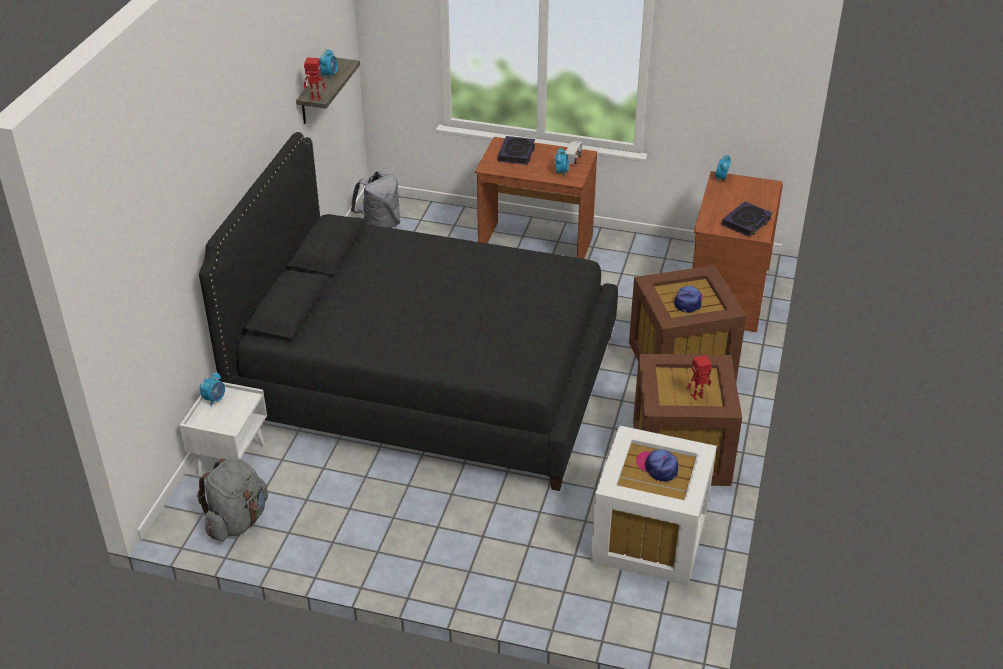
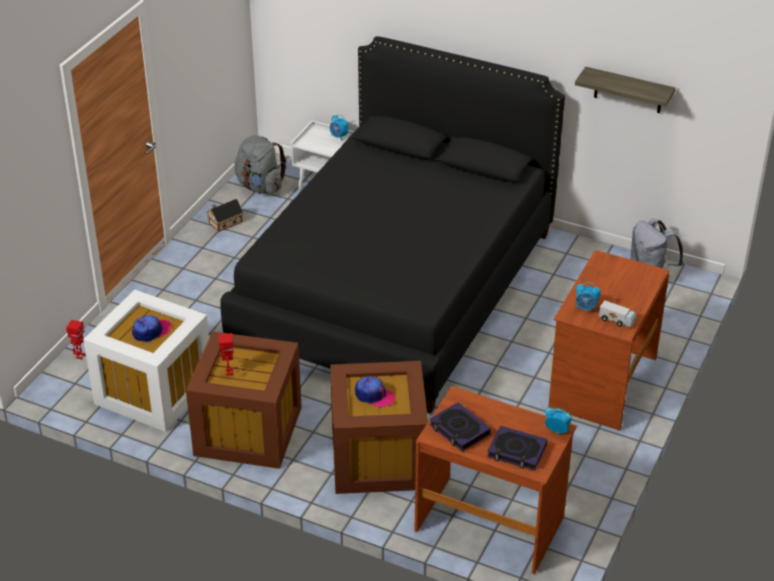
camera: 100 degrees right, 0 degrees up
(315, 99) = (585, 76): toy robot -> toy robot (80, 356)
(321, 541) = (224, 222): none -> toy house
(329, 75) = (634, 84): alarm clock -> none
(516, 153) = (629, 281): book -> book (517, 451)

